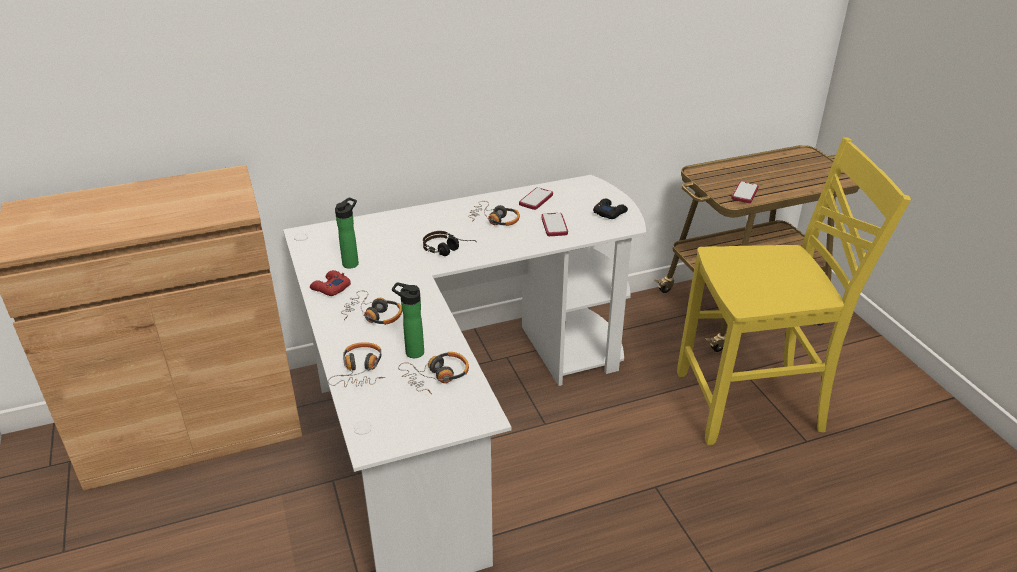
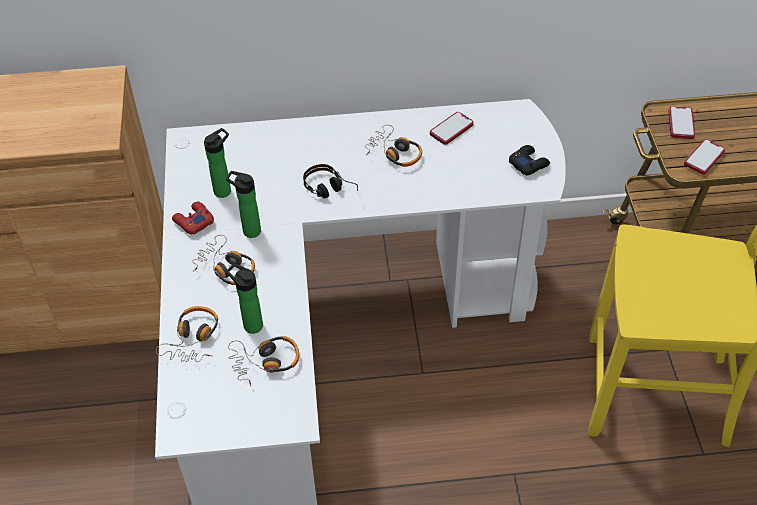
camera: 15 degrees right, 15 degrees up
(385, 287) = (249, 230): none -> bottle
(554, 225) = (458, 173): phone -> phone (681, 124)

